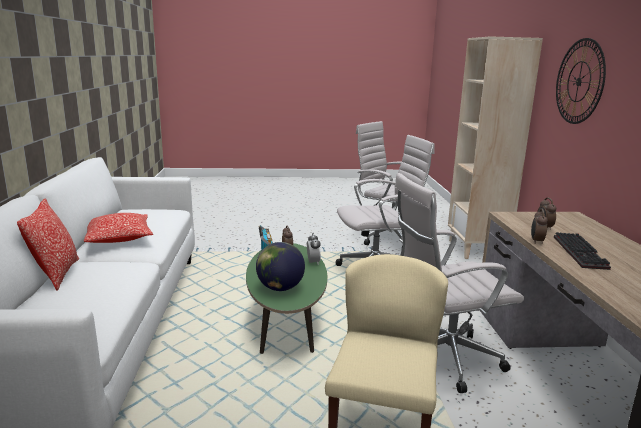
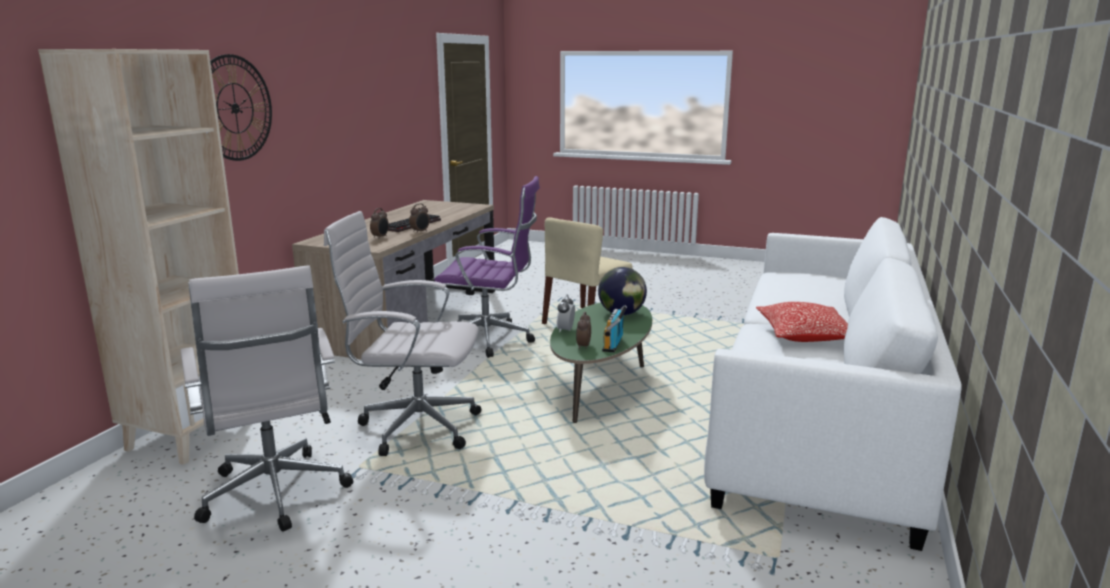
camera: 155 degrees left, 0 degrees up
(56, 274) = (841, 307): pillow -> none
(443, 359) = (491, 340): white office chair -> purple office chair

